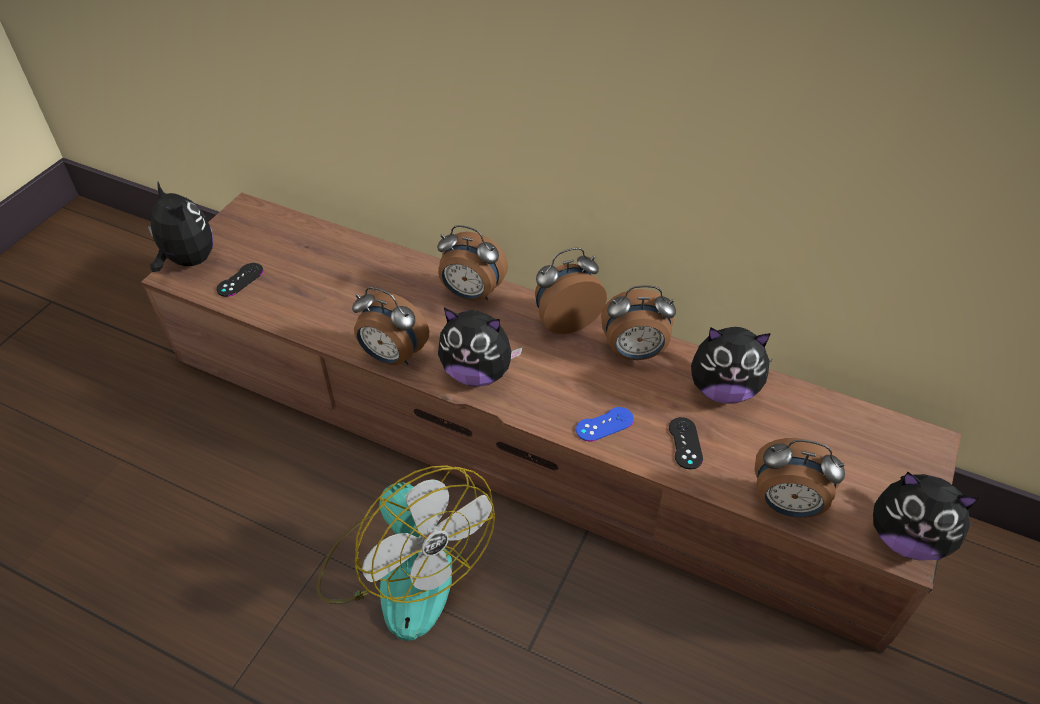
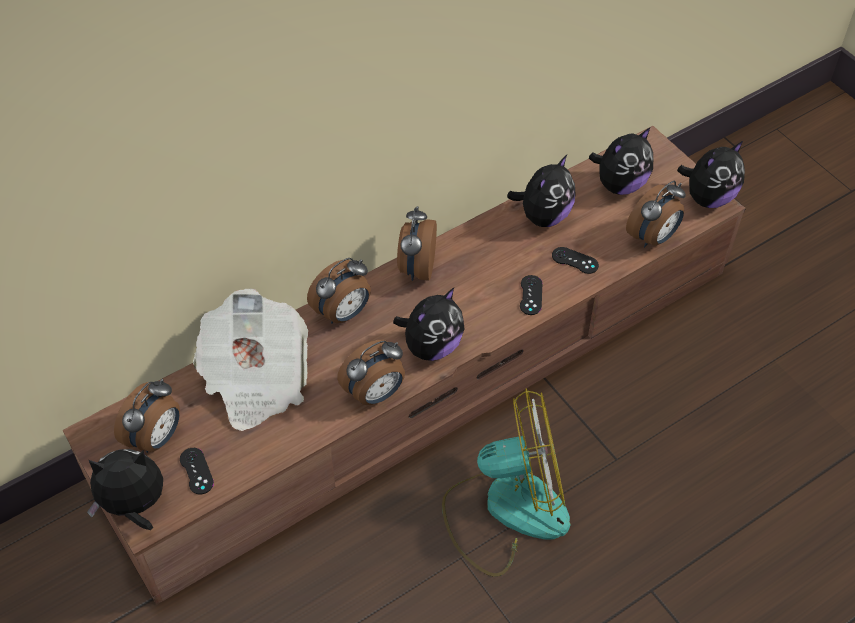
camera: 60 degrees left, 5 degrees up
(358, 271) = (255, 379): none -> newspaper
(604, 424) = (531, 295): blue game controller -> black game controller
(634, 353) = (477, 245): alarm clock -> alarm clock (156, 438)
(836, 438) = (620, 184): none -> plush toy

